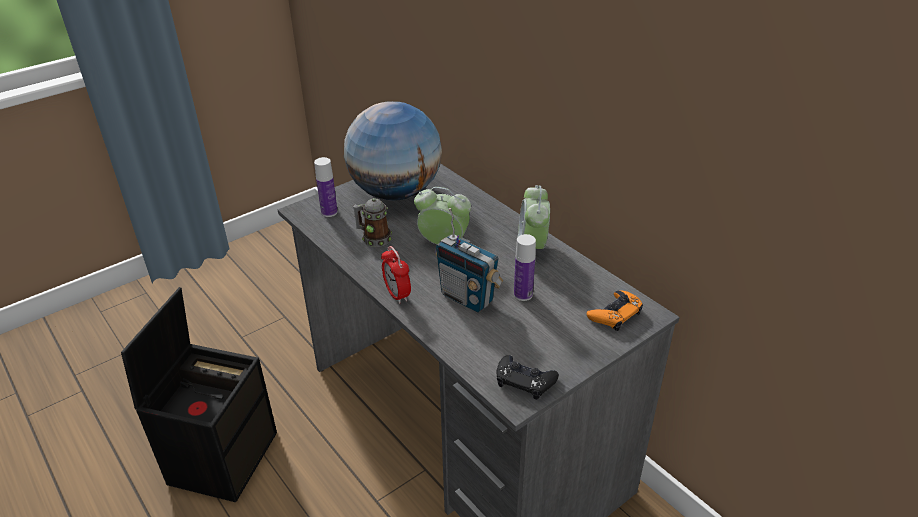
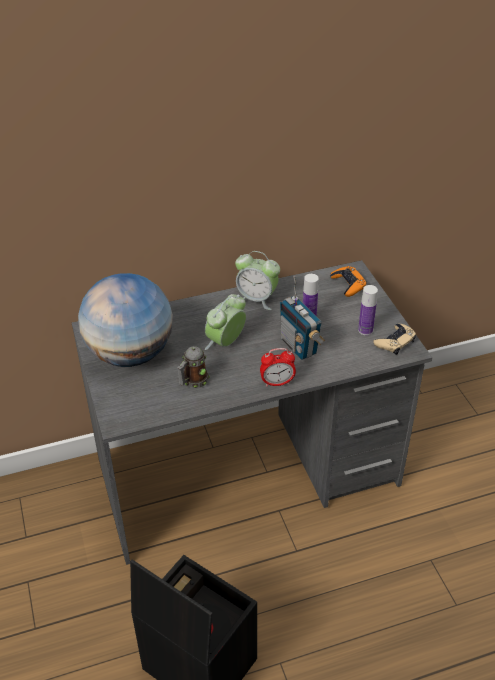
camera: 70 degrees left, 5 degrees up
(329, 212) = (134, 403): bottle -> bottle (365, 330)
(467, 298) = (299, 346): radio -> radio turned 90 degrees clockwise
(524, 380) = (395, 342): black game controller -> beige game controller

